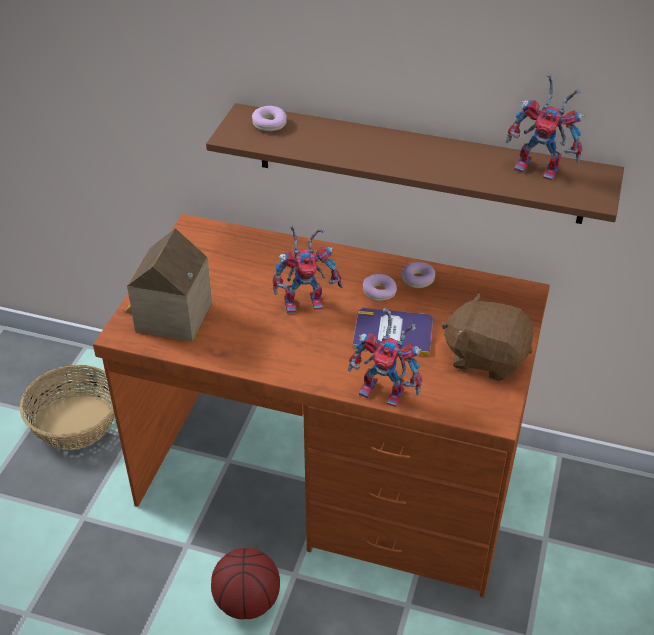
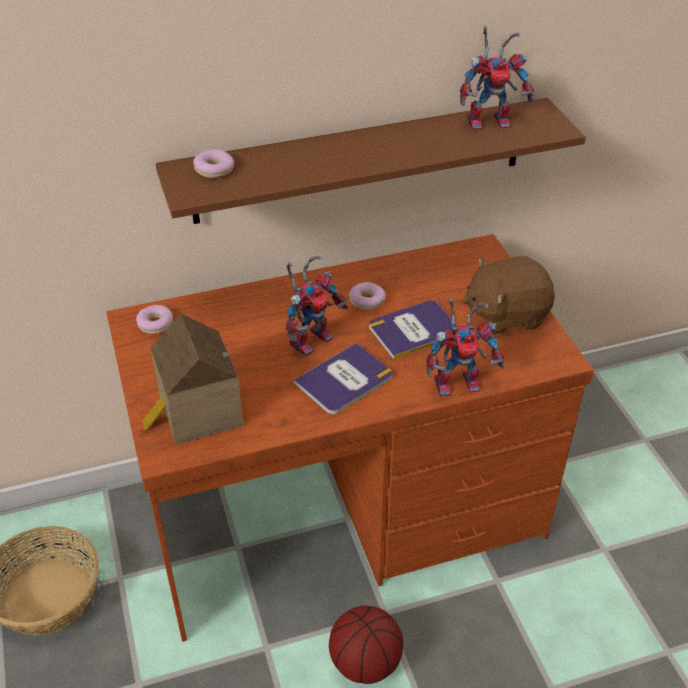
camera: 35 degrees left, 0 degrees up
(298, 345) = (344, 380): none -> book
(418, 279) = (388, 275): donut -> donut (155, 324)

